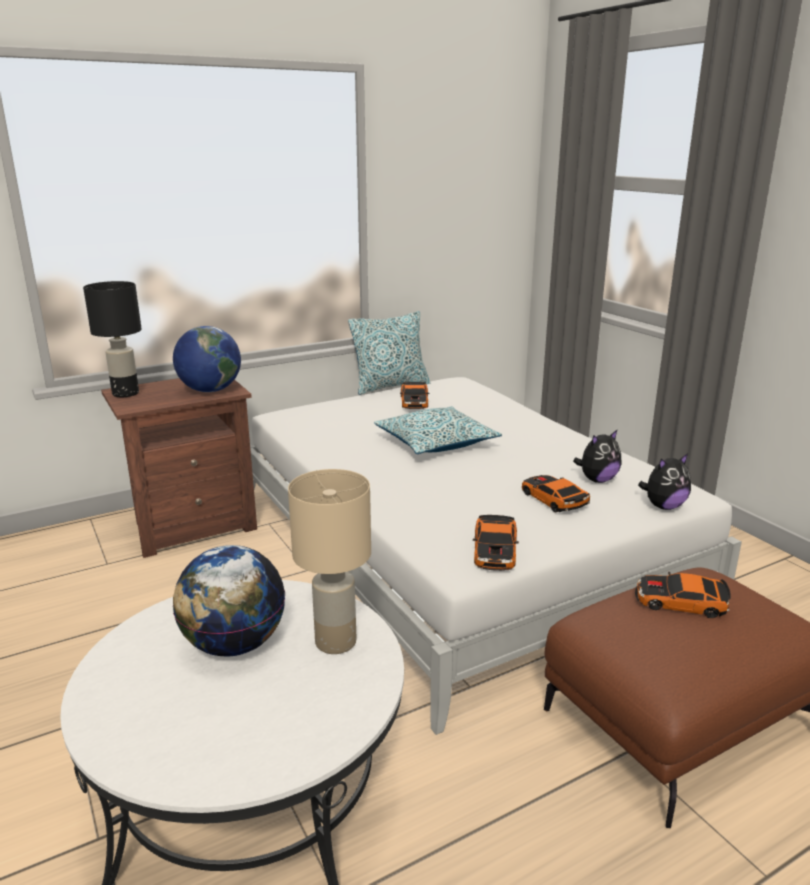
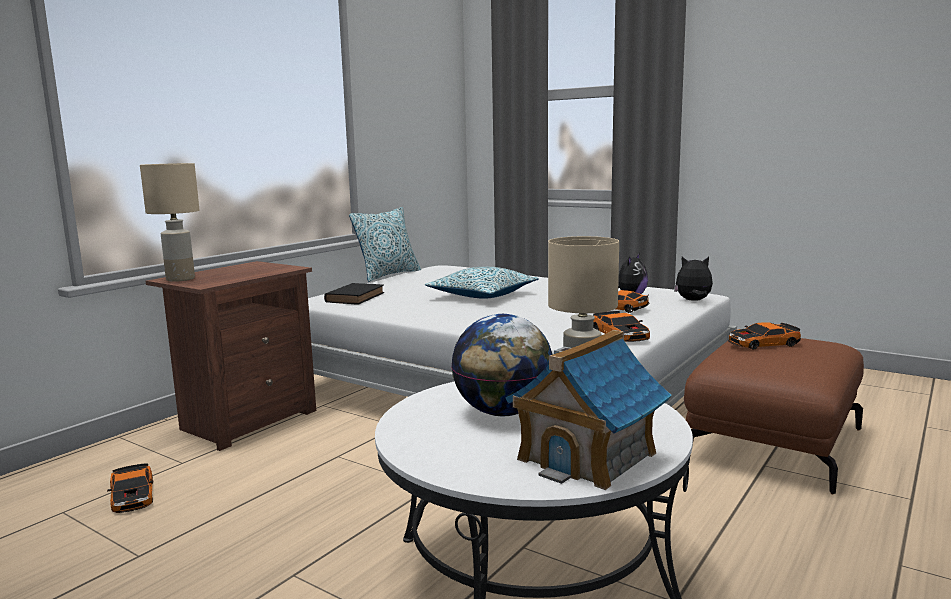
camera: 25 degrees left, 10 degrees down
(125, 393) = (180, 279): black table lamp -> beige table lamp
(210, 390) = (267, 269): globe -> none
(224, 742) = (588, 456): none -> toy house
(318, 419) = (356, 297): none -> black book
(415, 401) = (427, 278): toy car -> toy car (133, 496)
(663, 506) = (693, 301): plush toy -> plush toy turned 120 degrees counterclockwise

